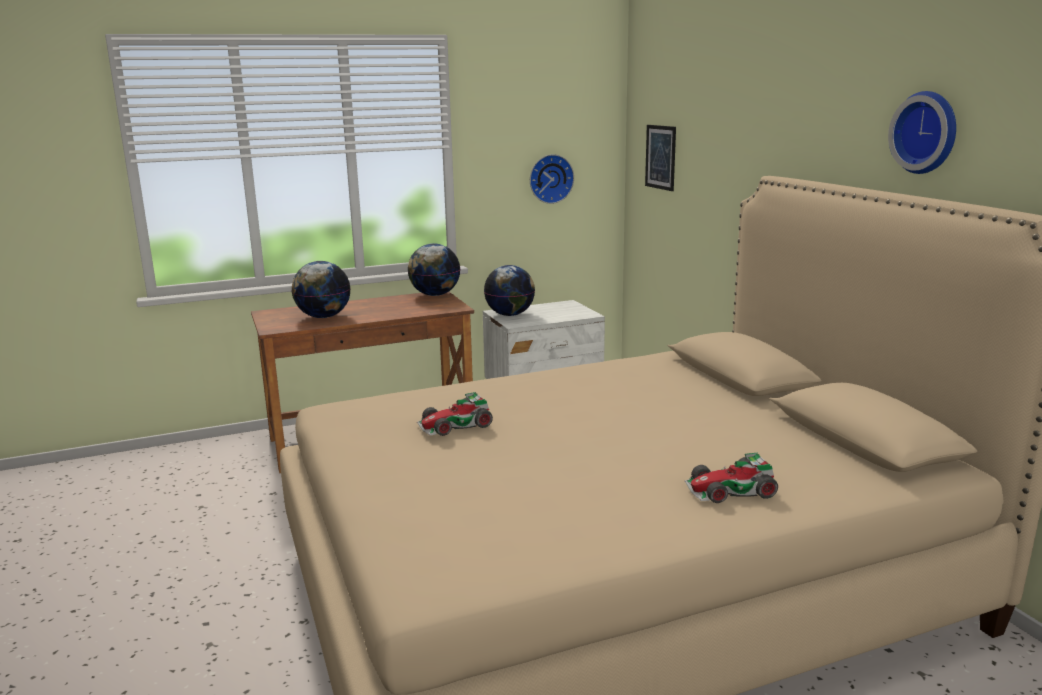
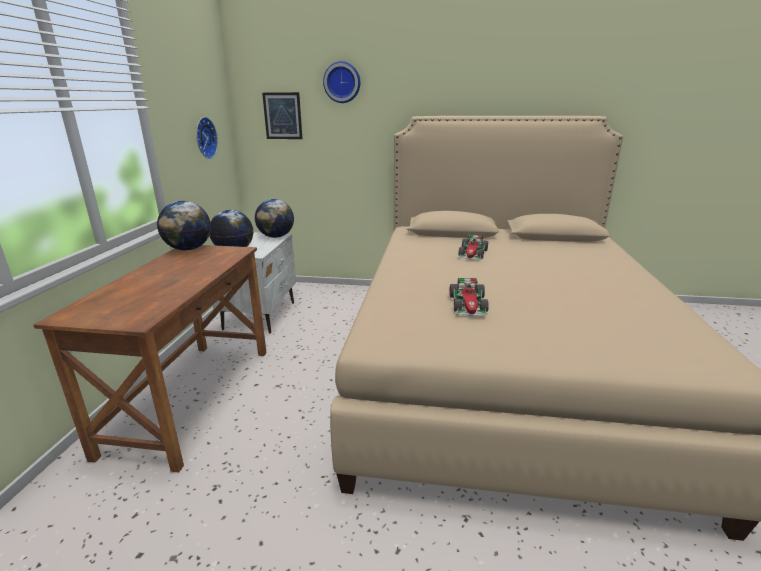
camera: 60 degrees left, 5 degrees up
(323, 317) = (151, 294): globe -> globe (276, 237)
(730, 490) = (605, 268): toy car -> toy car (473, 253)
(927, 132) = (523, 83): wall clock -> wall clock (342, 82)

